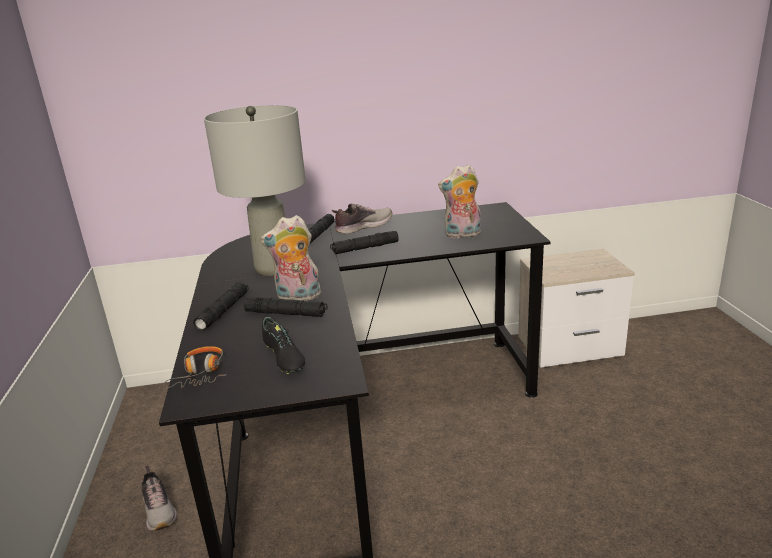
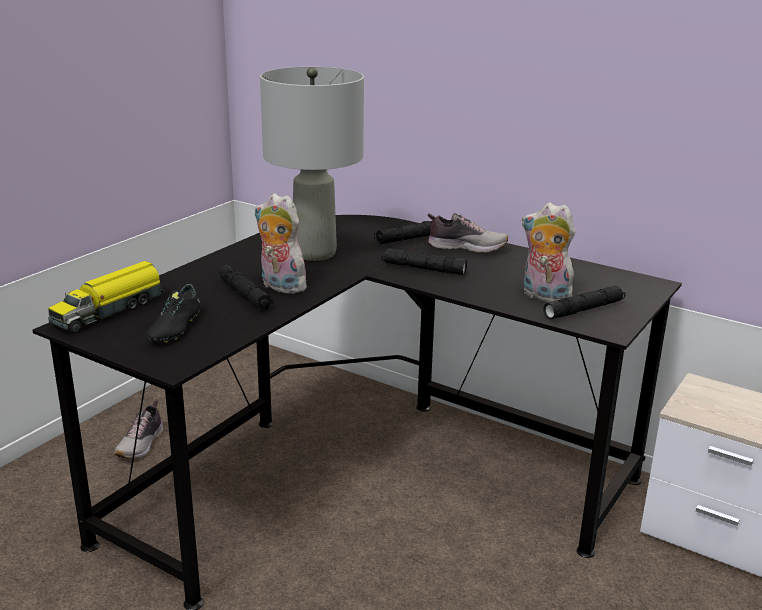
camera: 40 degrees right, 0 degrees up
(201, 374) = (110, 311): headphones -> toy truck
(223, 311) = (211, 272): black flashlight -> black flashlight (584, 310)

